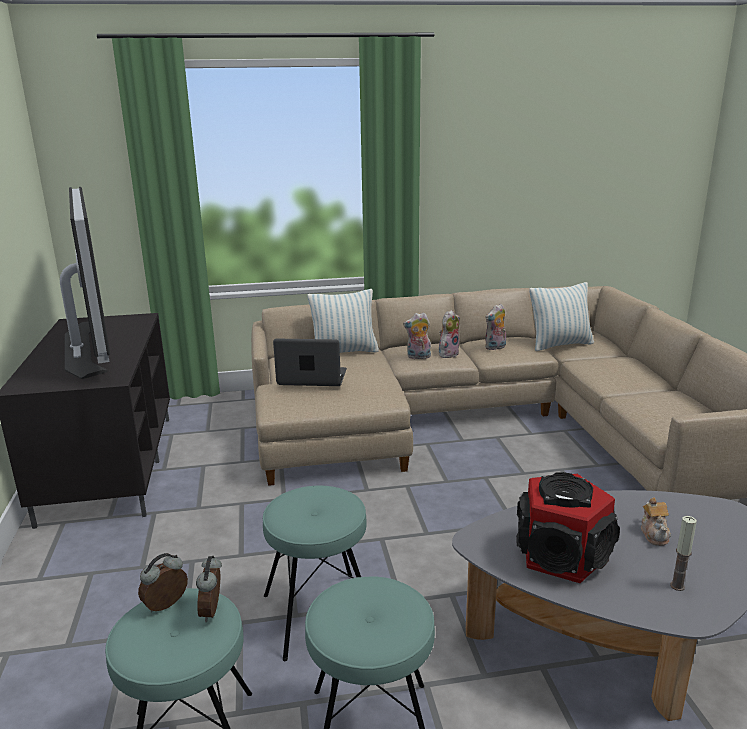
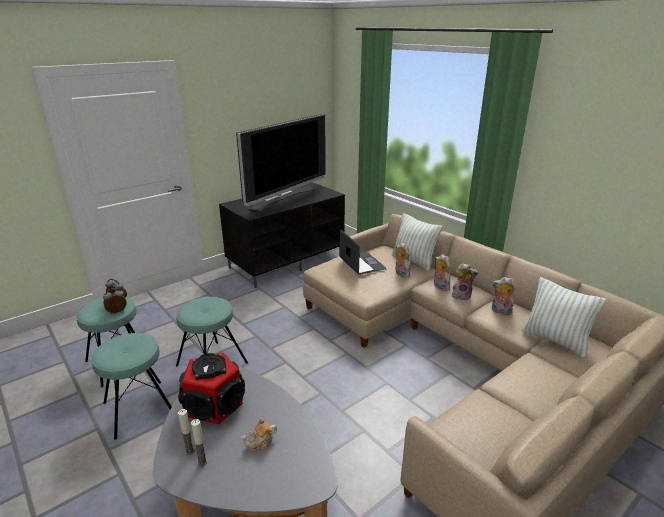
camera: 60 degrees right, 5 degrees up
(364, 366) = (400, 274): none -> plush toy
(652, 594) = (189, 451): none -> candle

